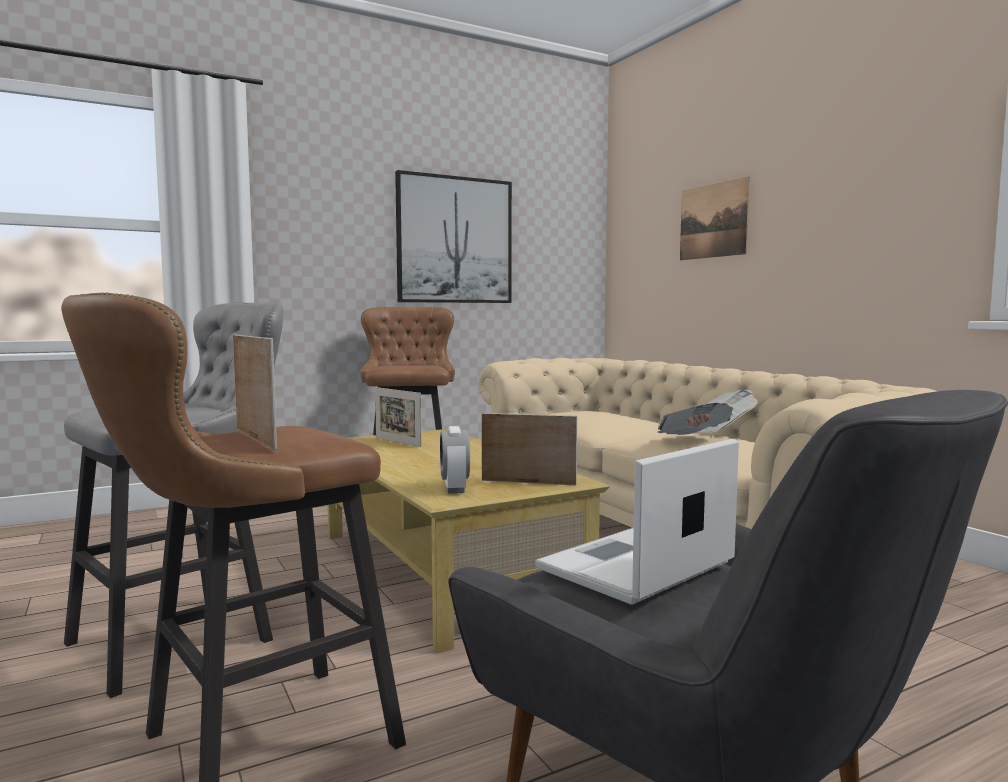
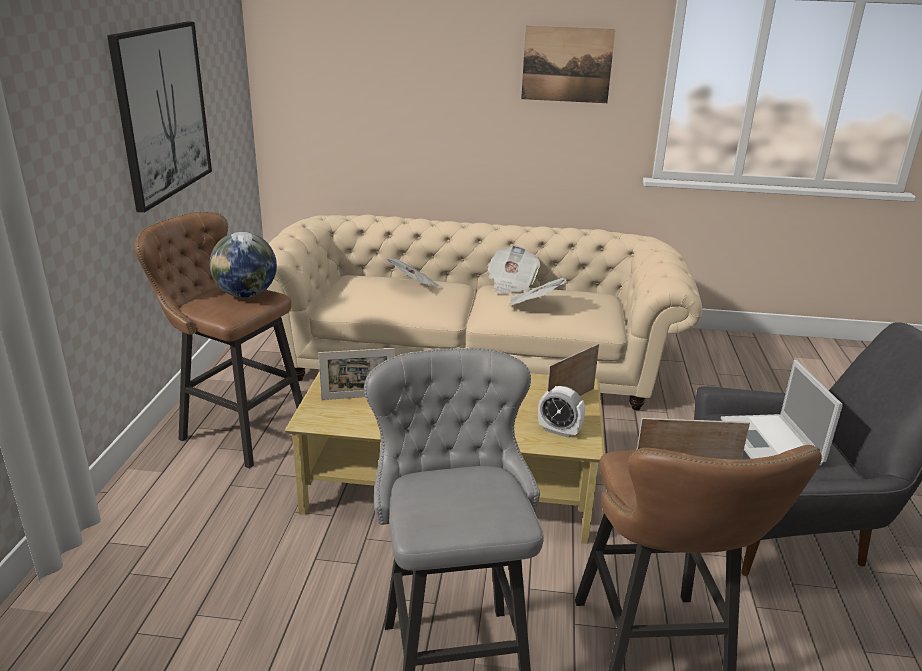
camera: 55 degrees left, 20 degrees up
(420, 365) = (246, 295): none -> globe
(620, 418) = (414, 287): none -> newspaper
(713, 221) = (411, 73): picture -> picture (567, 64)

